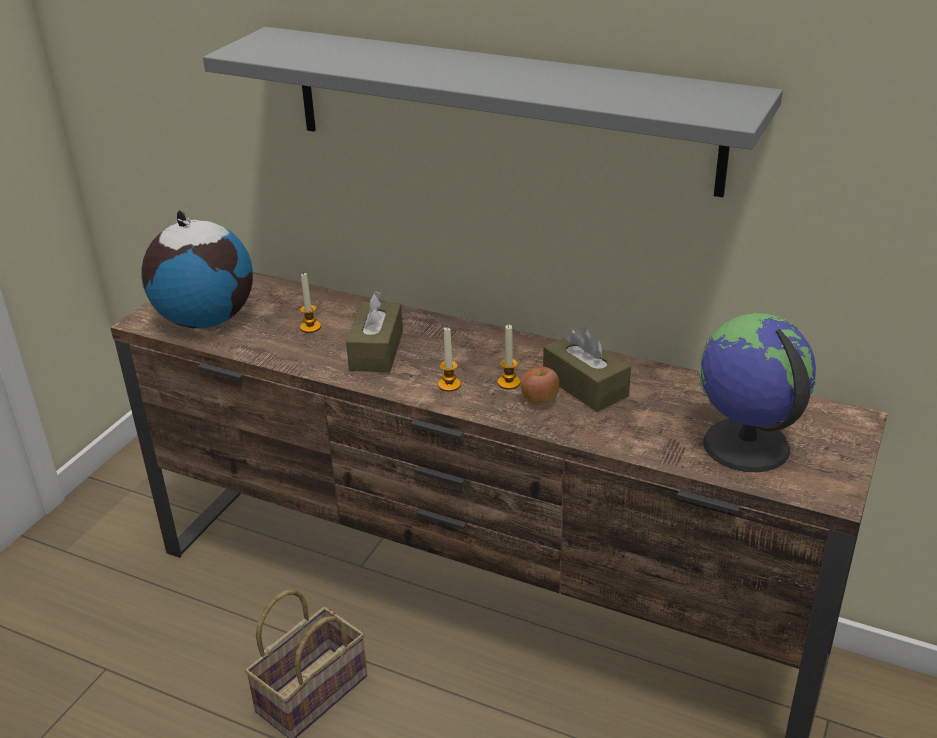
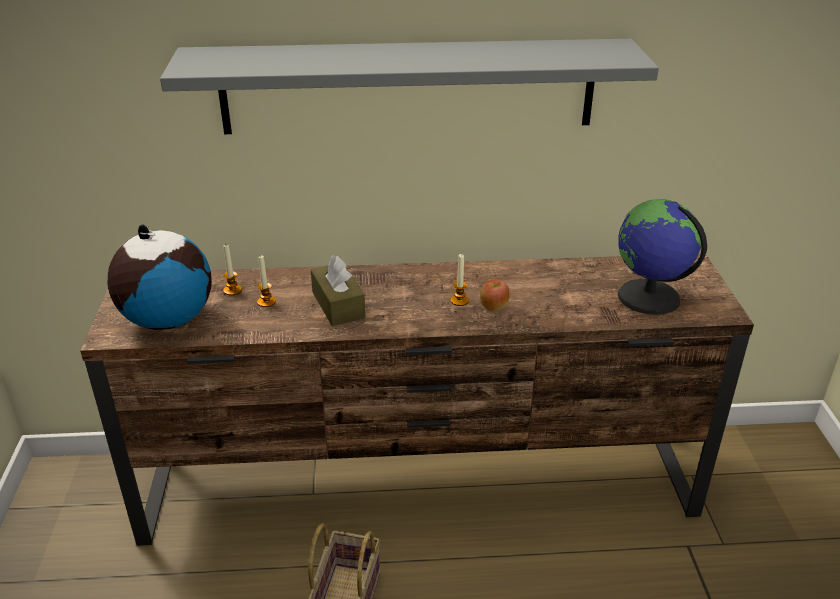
camera: 30 degrees left, 0 degrees up
(449, 385) = (418, 314): candle -> candle (232, 290)
(585, 386) = (513, 288): brown tissue box -> none

